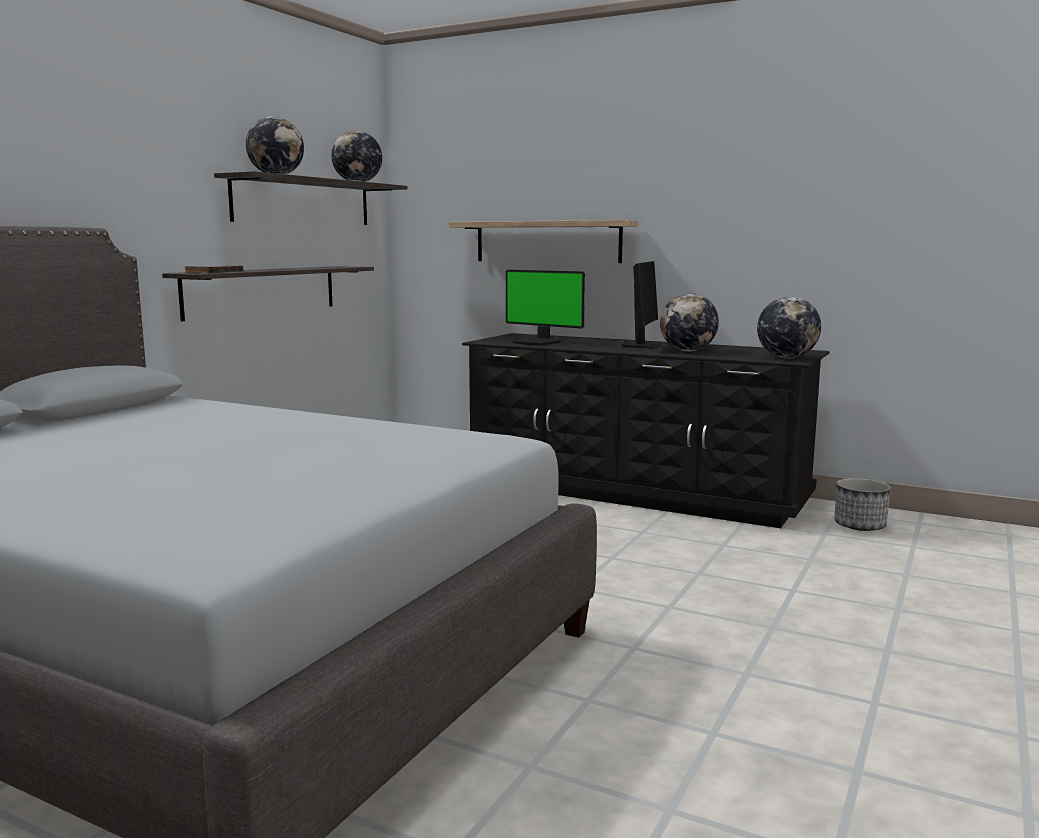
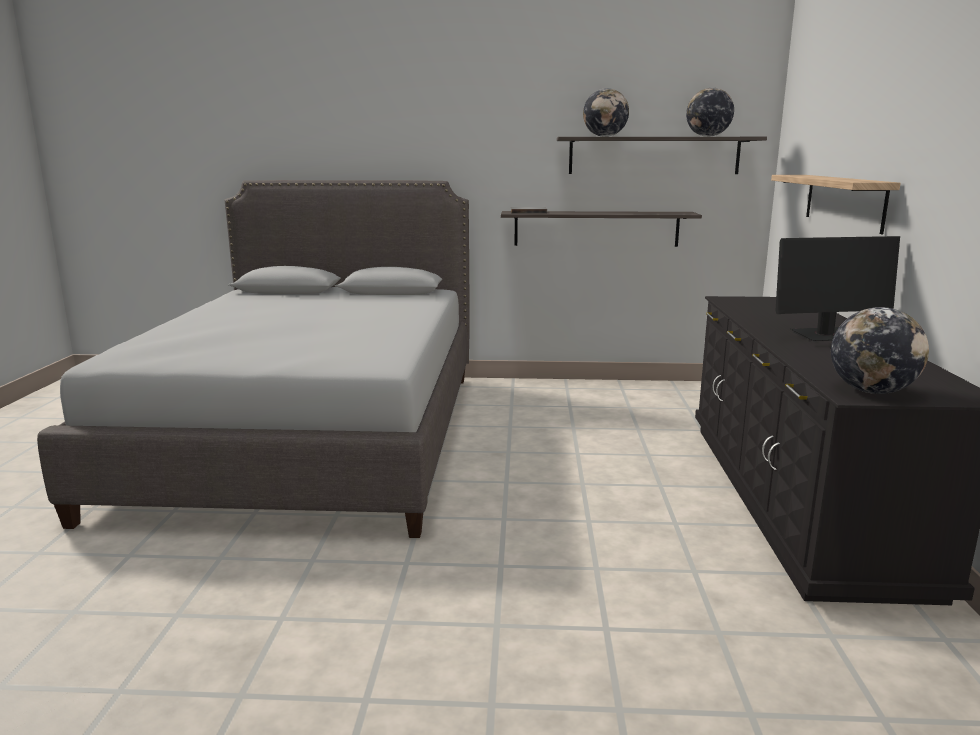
camera: 65 degrees right, 5 degrees up
(538, 342) = (756, 310): monitor -> none
(688, 351) = (825, 353): globe -> none
(860, 526) = (907, 664): planter -> none

